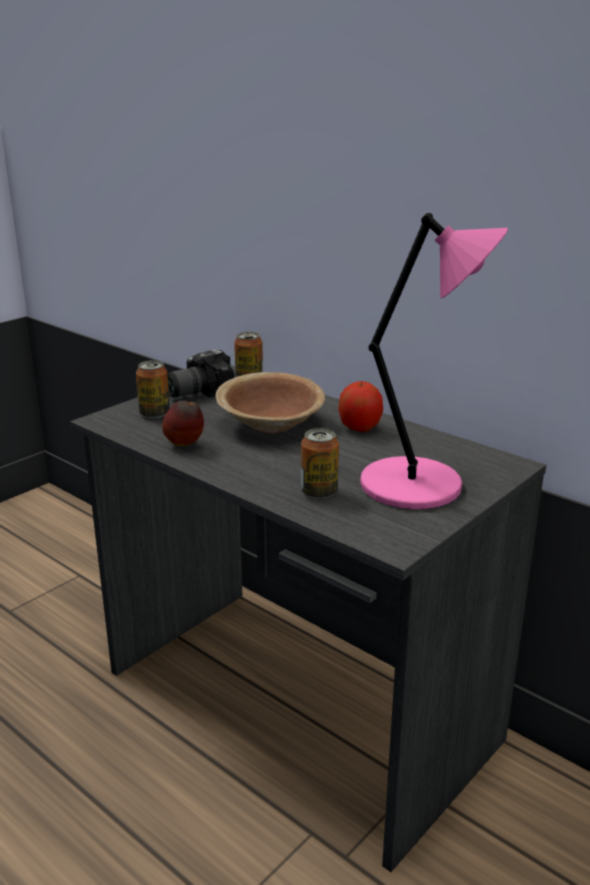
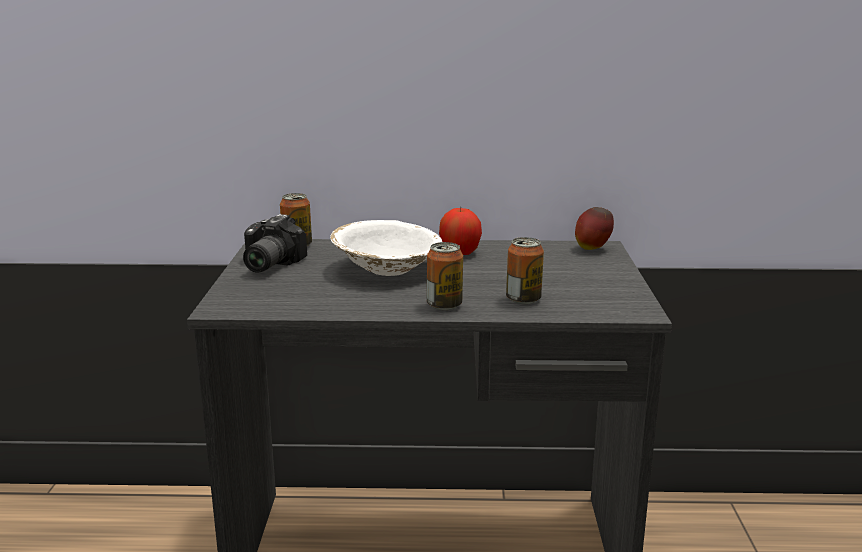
camera: 40 degrees left, 5 degrees down
(154, 414) = (265, 290): can -> can (444, 305)
(185, 445) = (348, 303): apple -> apple (593, 249)
(271, 424) = (387, 269): brown bowl -> white bowl
(417, 485) = (576, 275): pink table lamp -> none

